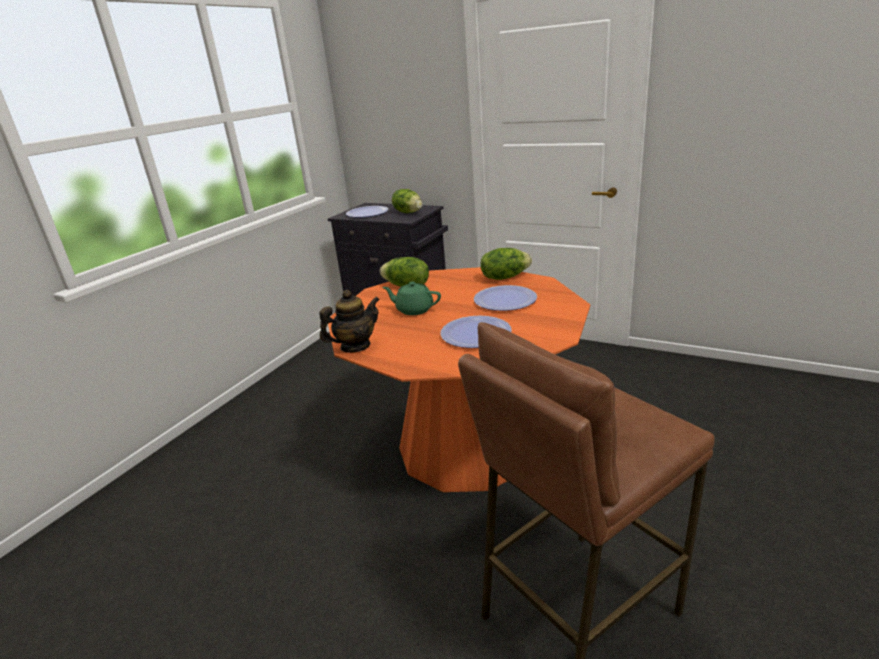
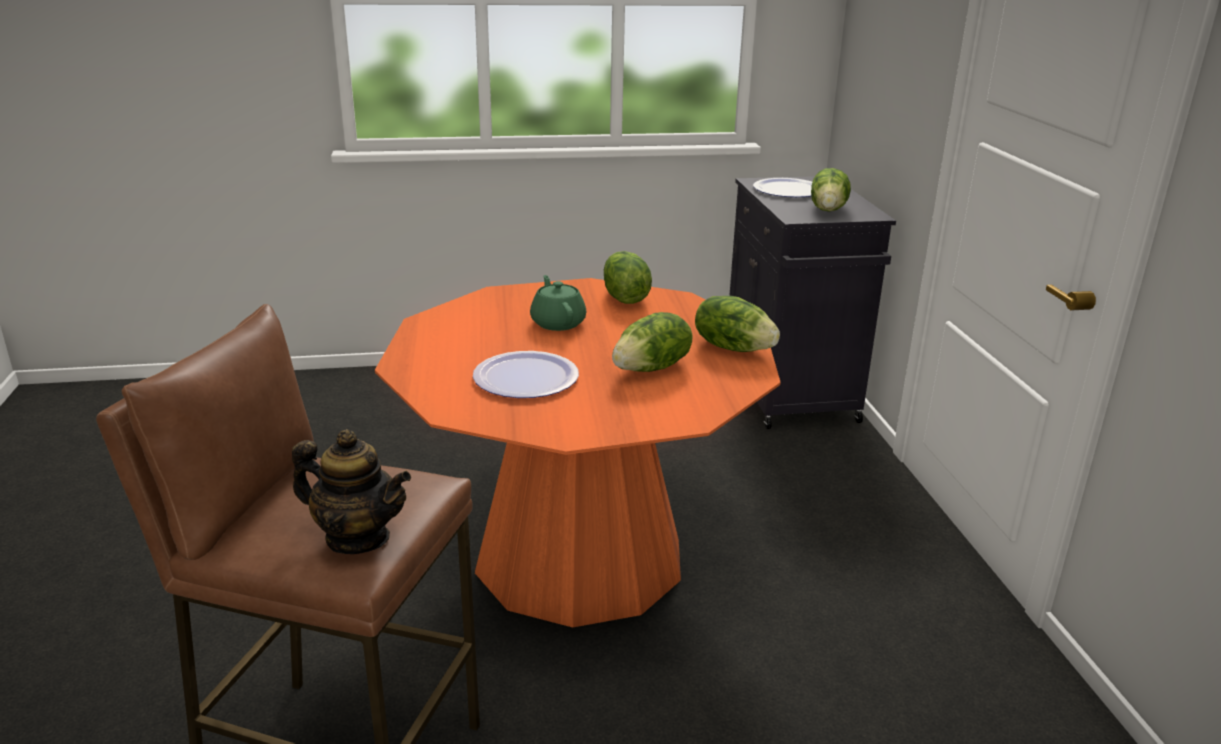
camera: 50 degrees right, 0 degrees up
(355, 346) = (430, 322): teapot -> teapot (357, 538)
(505, 300) = (652, 368): plate -> lettuce

